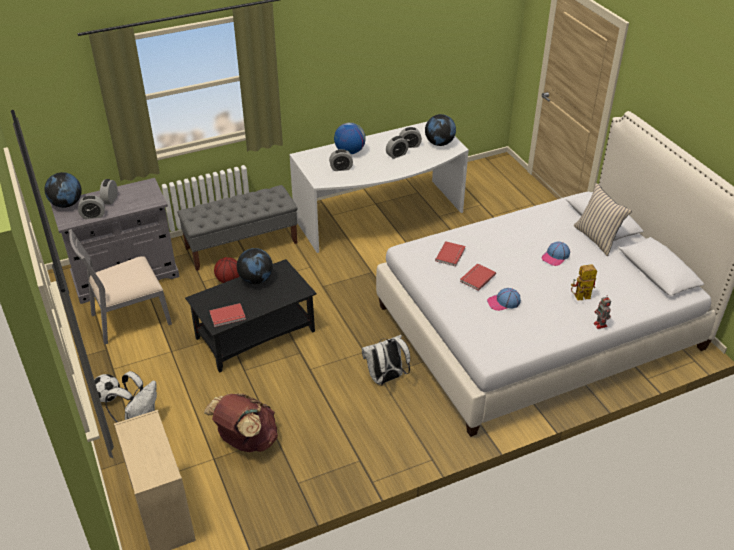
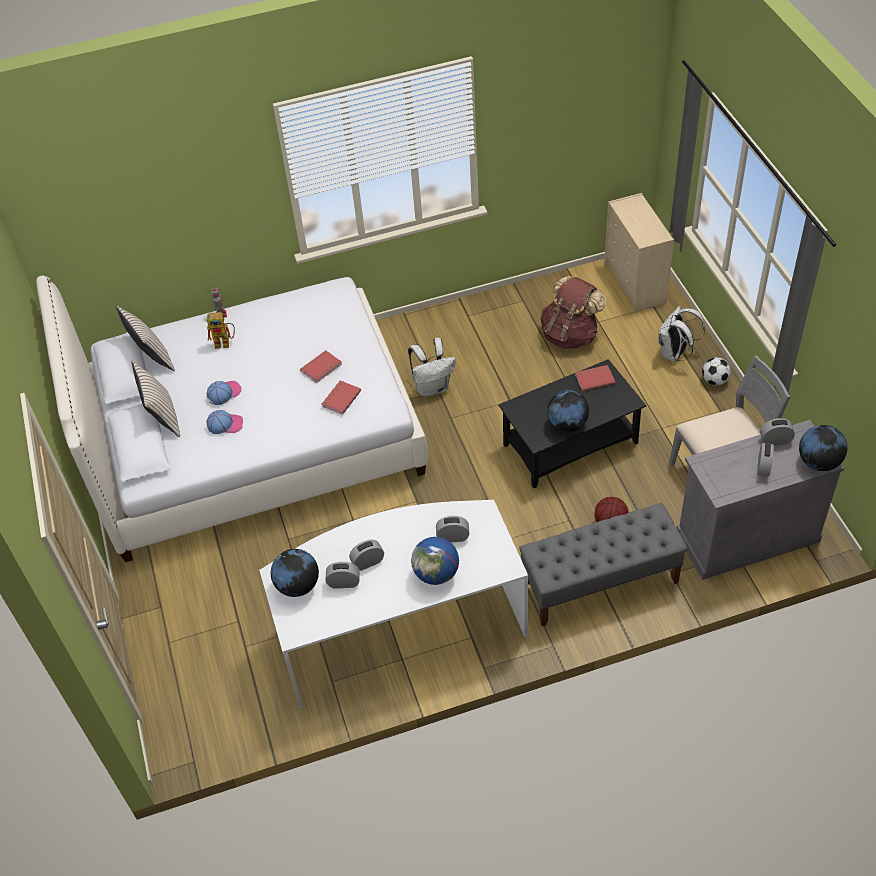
camera: 170 degrees left, 10 degrees up
(503, 302) = (304, 341): cap -> cap (225, 424)
(640, 283) = (152, 358): none -> beige pillow

